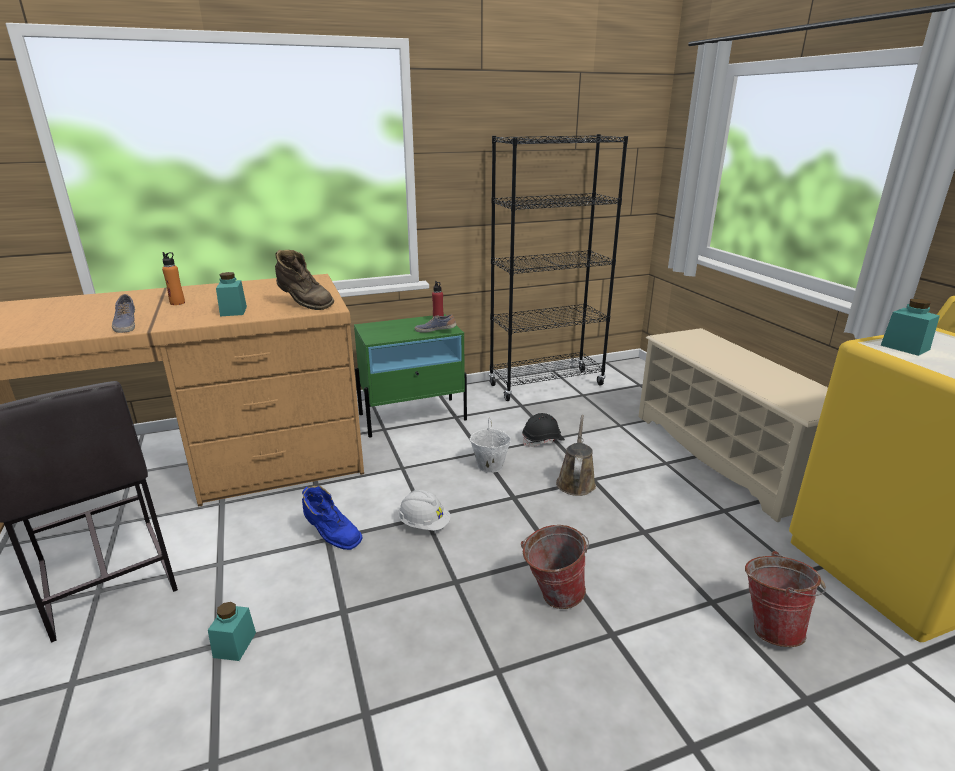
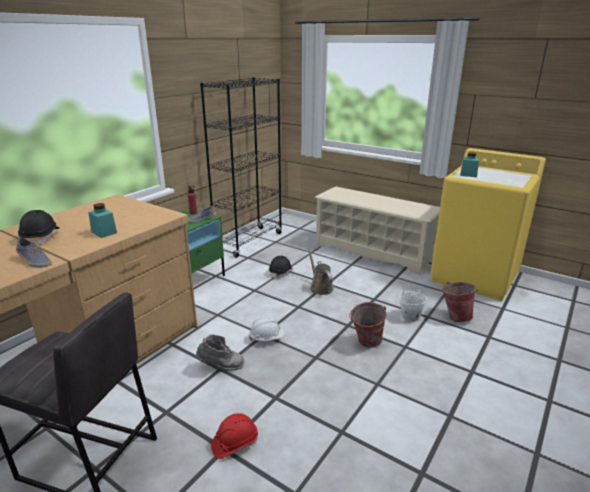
camera: 35 degrees left, 0 degrees up
(177, 303) = (41, 237): orange bottle -> black hard hat
(234, 645) = (235, 443): turquoise jar -> red hard hat
(304, 305) = (148, 217): brown boot -> none
(331, 537) = (221, 367): blue boot -> grey boot
(489, 465) = (267, 295): white bucket -> white bucket (410, 317)

